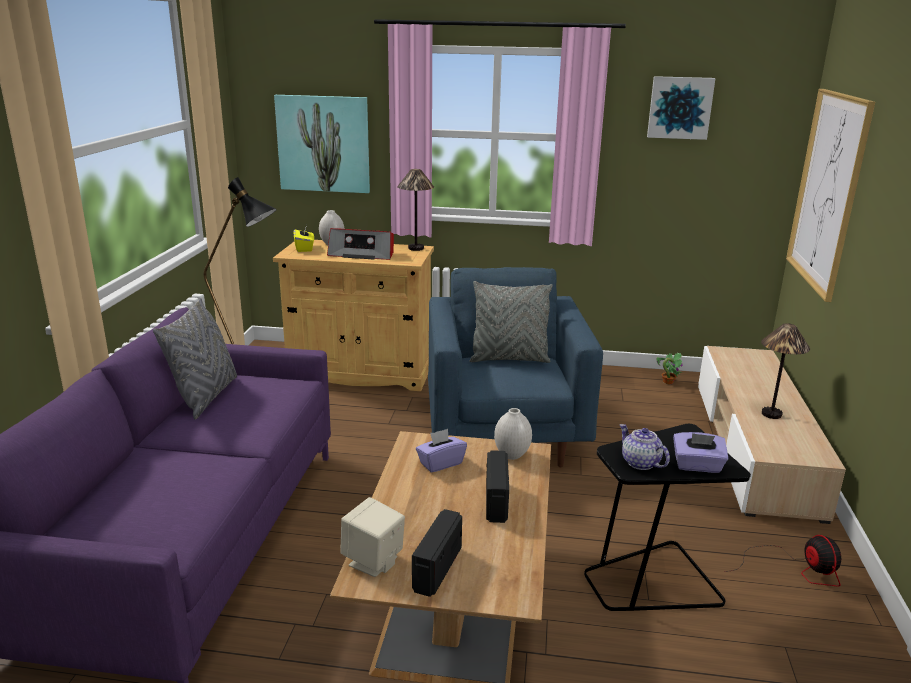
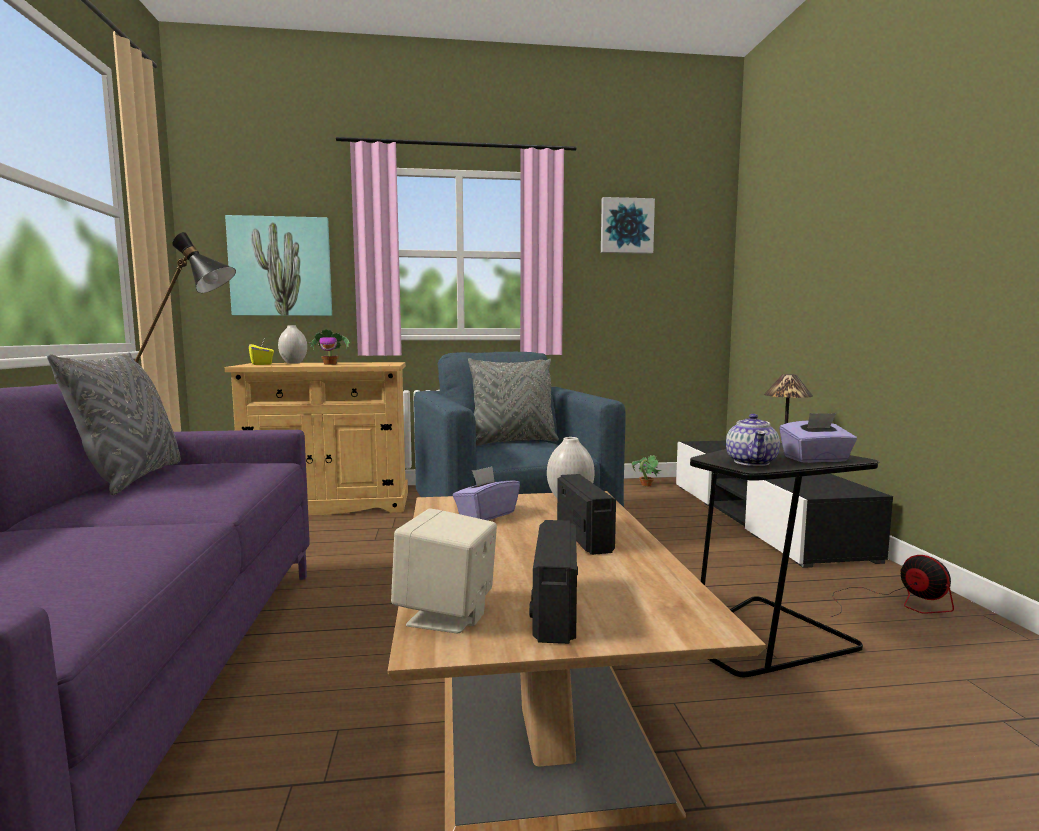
camera: 15 degrees left, 15 degrees down
(362, 254) = (330, 364): radio -> potted plant
(416, 248) = (387, 362): table lamp -> none
(640, 463) = (752, 462): teapot -> teapot turned 120 degrees counterclockwise
(754, 446) = (760, 517): beige tv stand -> black tv stand
(827, 191) = (773, 275): picture -> none

